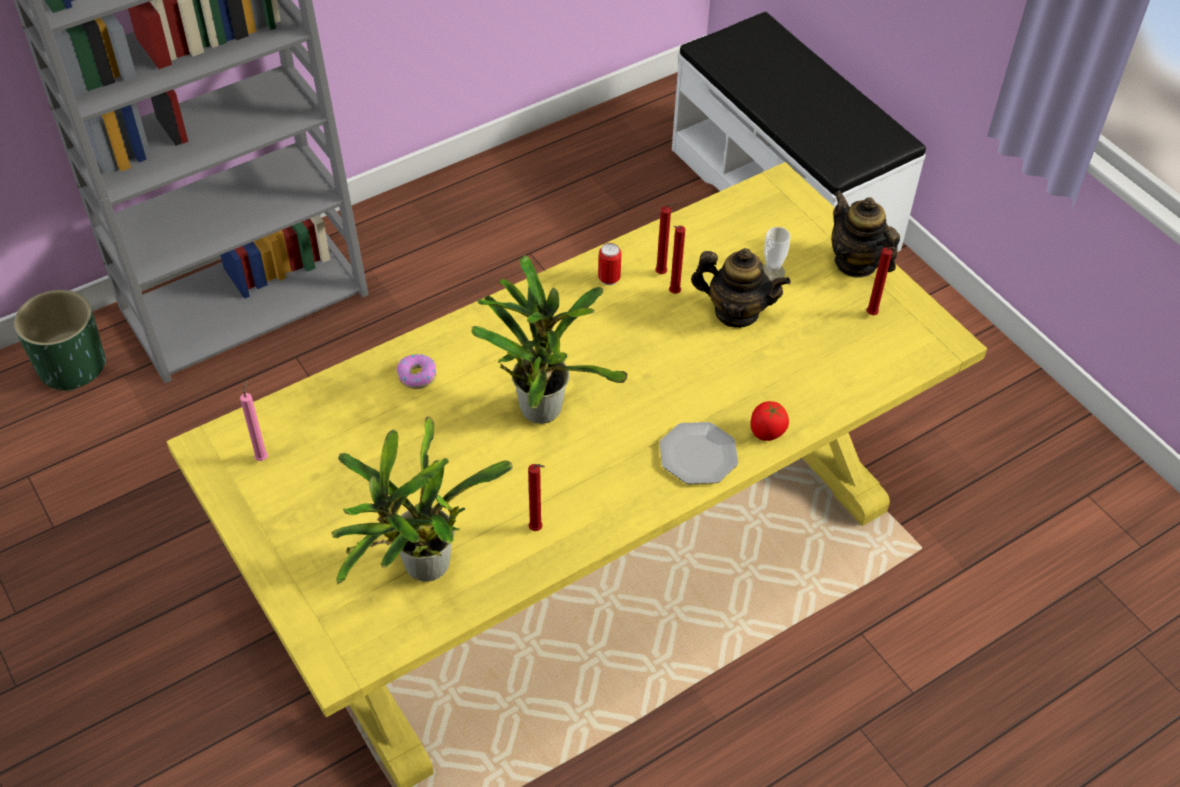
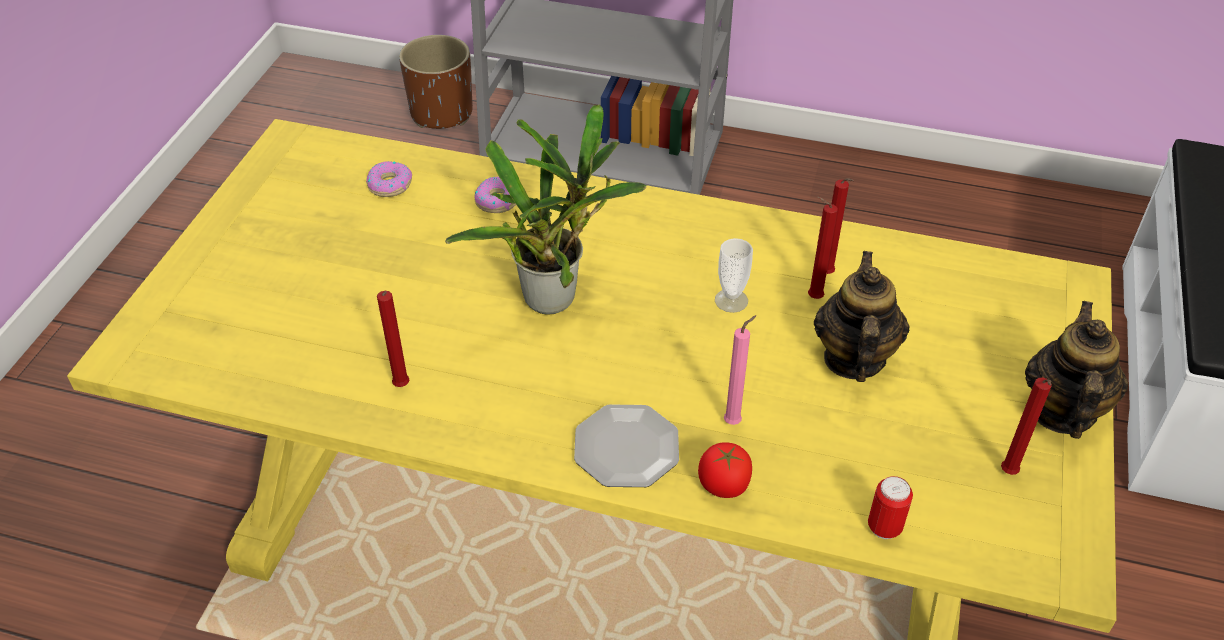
camera: 50 degrees right, 5 degrees down
(72, 366) = (442, 113): green planter -> brown planter
(262, 457) = (309, 174): pink candle -> pink candle (734, 421)
(330, 420) = (389, 185): none -> donut
(420, 568) = (278, 338): potted plant -> none
(609, 279) = (768, 244): can -> can (884, 527)
(736, 312) = (853, 358): teapot -> teapot turned 150 degrees counterclockwise
(772, 272) = (947, 352): cup -> cup (731, 300)

